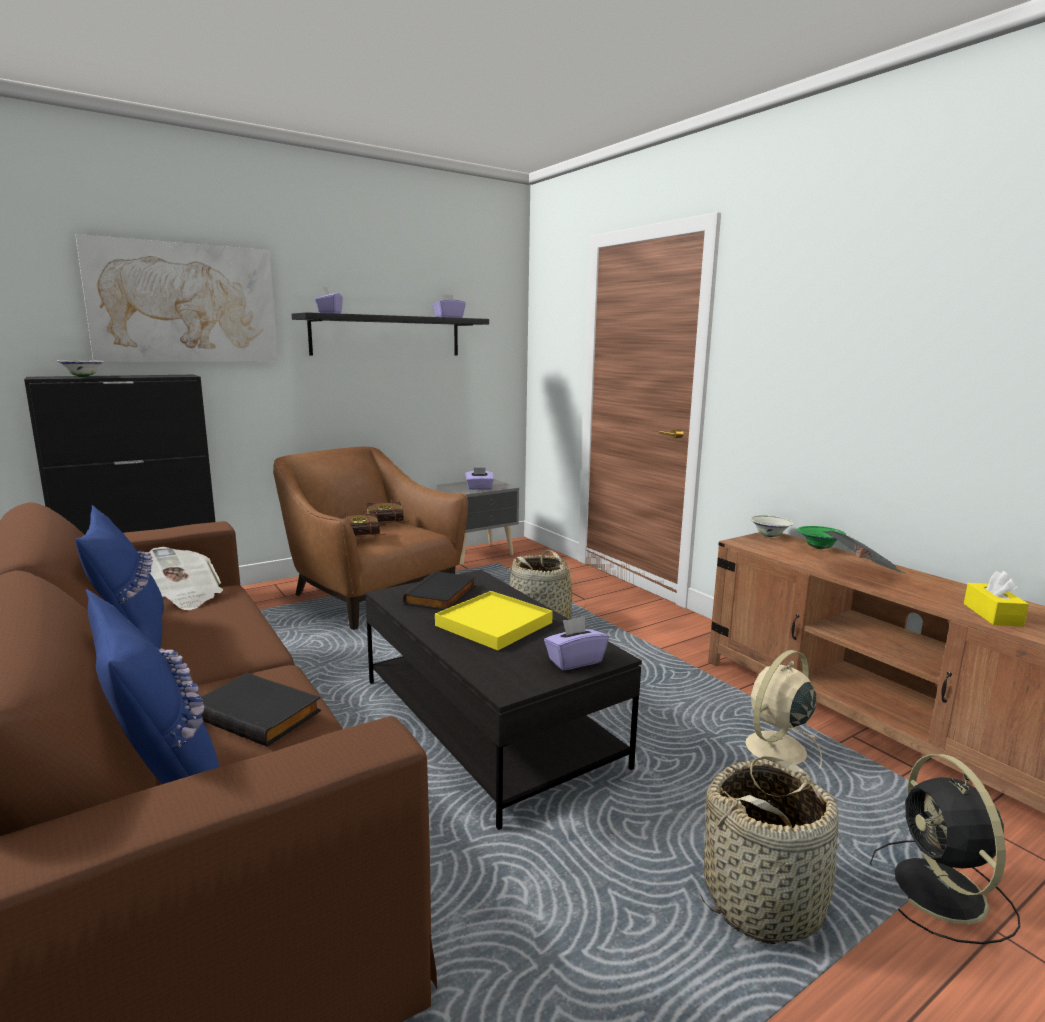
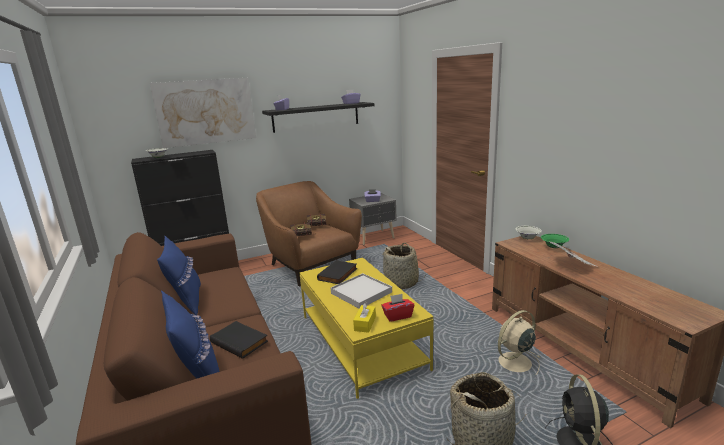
camera: 10 degrees right, 5 degrees up
(182, 597) = (210, 275): newspaper -> none
(486, 722) = (361, 342): black coffee table -> yellow coffee table
(494, 624) = (361, 293): yellow tray -> white tray
(574, 661) = (397, 316): purple tissue box -> red tissue box
(992, 615) = (634, 296): yellow tissue box -> yellow tissue box (365, 323)

